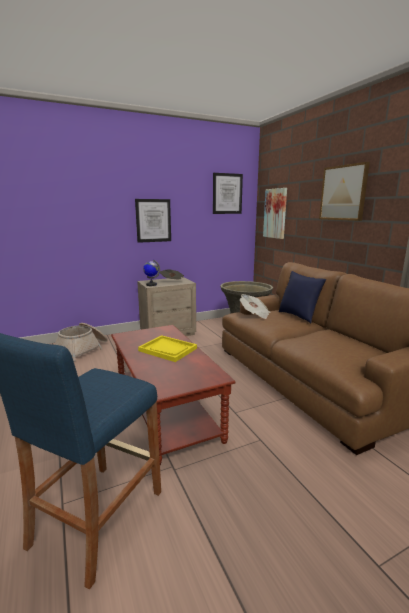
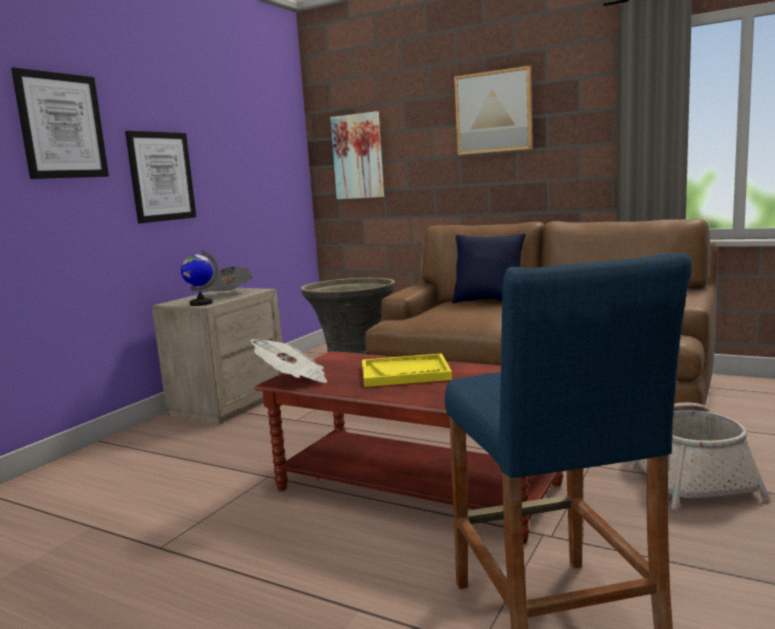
camera: 35 degrees left, 5 degrees down
(83, 349) = (89, 476): basket -> basket (686, 476)
(227, 194) = (268, 125): picture -> picture (62, 126)
(254, 314) = (429, 312): newspaper -> newspaper (293, 380)

